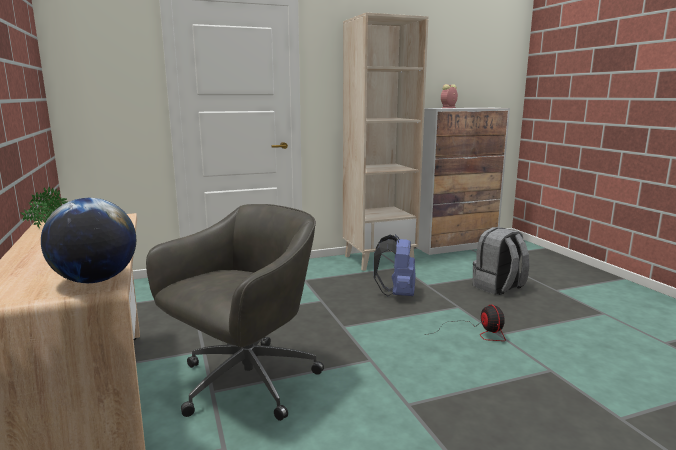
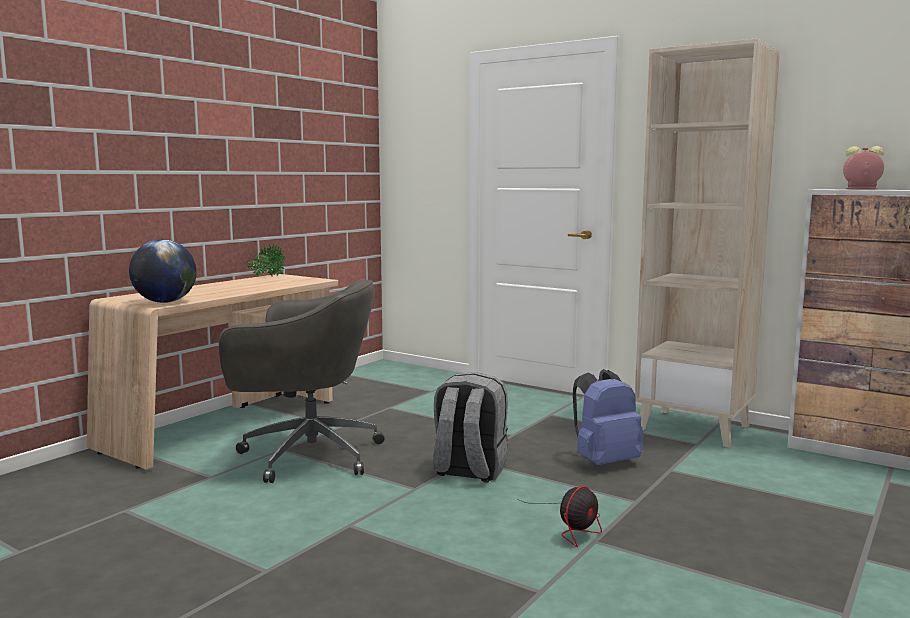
camera: 55 degrees right, 5 degrees down
(498, 287) = (766, 513): grey backpack -> grey backpack (469, 471)

